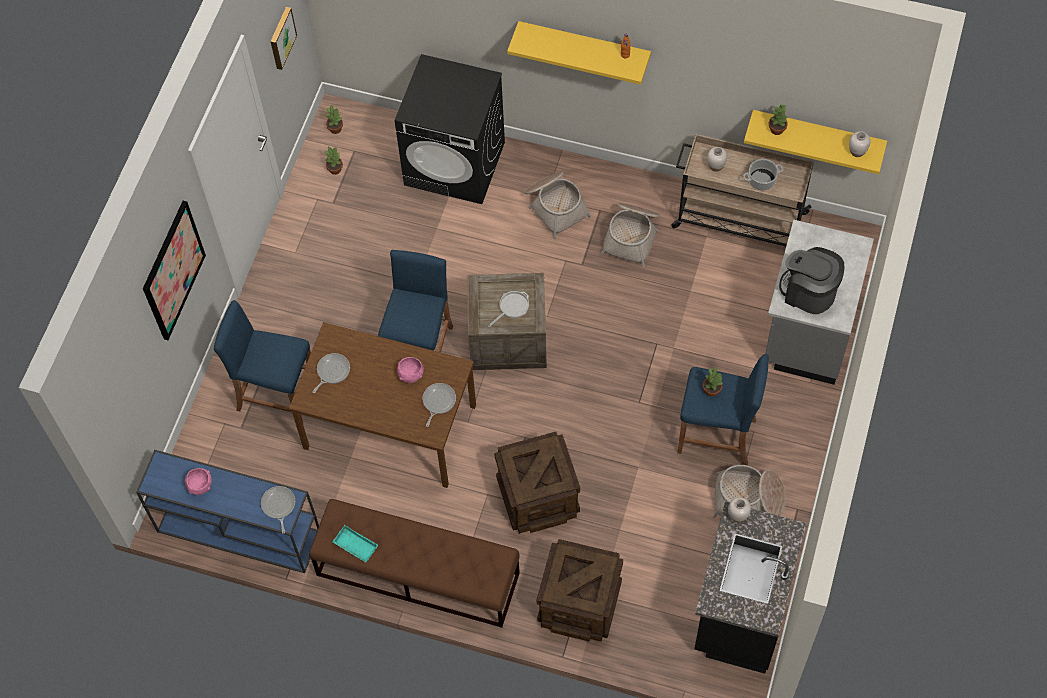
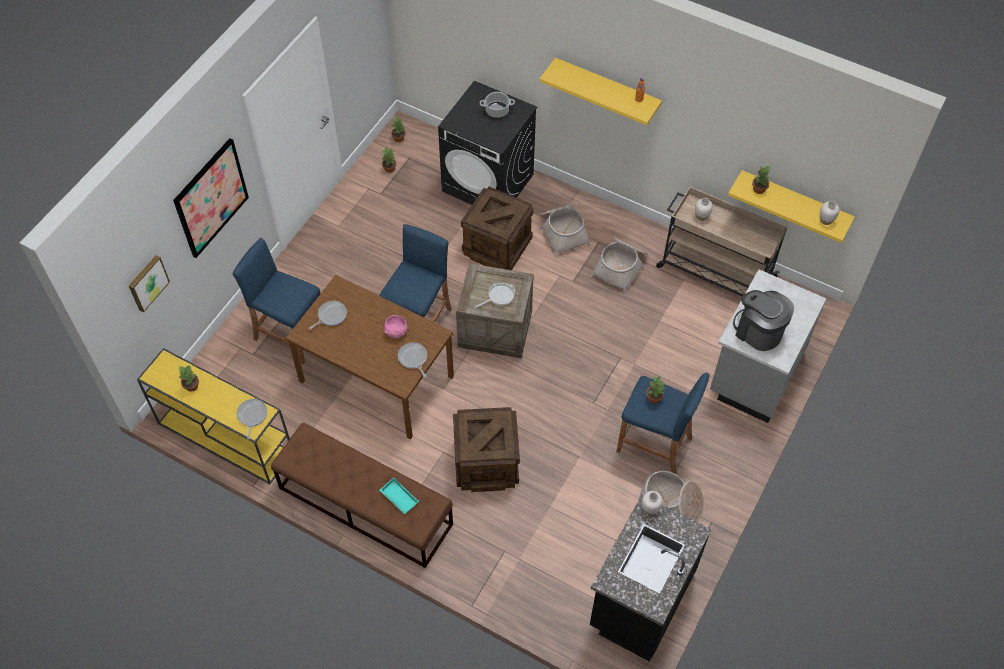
camera: 10 degrees right, 5 degrees down
(200, 486) = (191, 386): pink bowl -> potted plant
(237, 531) = (224, 437): blue console table -> yellow console table
(281, 37) = (358, 39): picture -> picture (147, 282)
(354, 546) = (311, 466): turquoise tray -> turquoise tray (398, 498)
(438, 402) = (413, 358): frying pan -> frying pan turned 60 degrees counterclockwise
(579, 603) = (498, 561): crate -> crate (496, 245)
(761, 180) = (738, 235): cooking pot -> cooking pot (496, 110)

